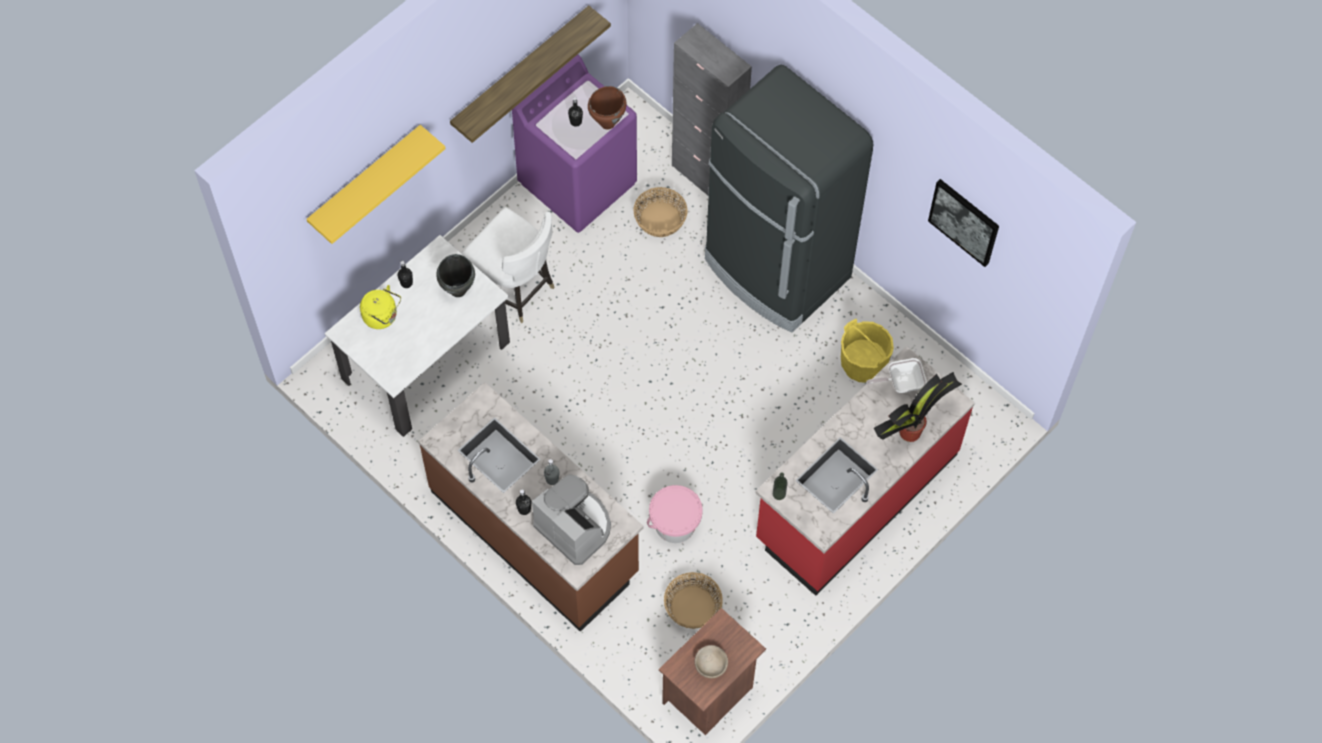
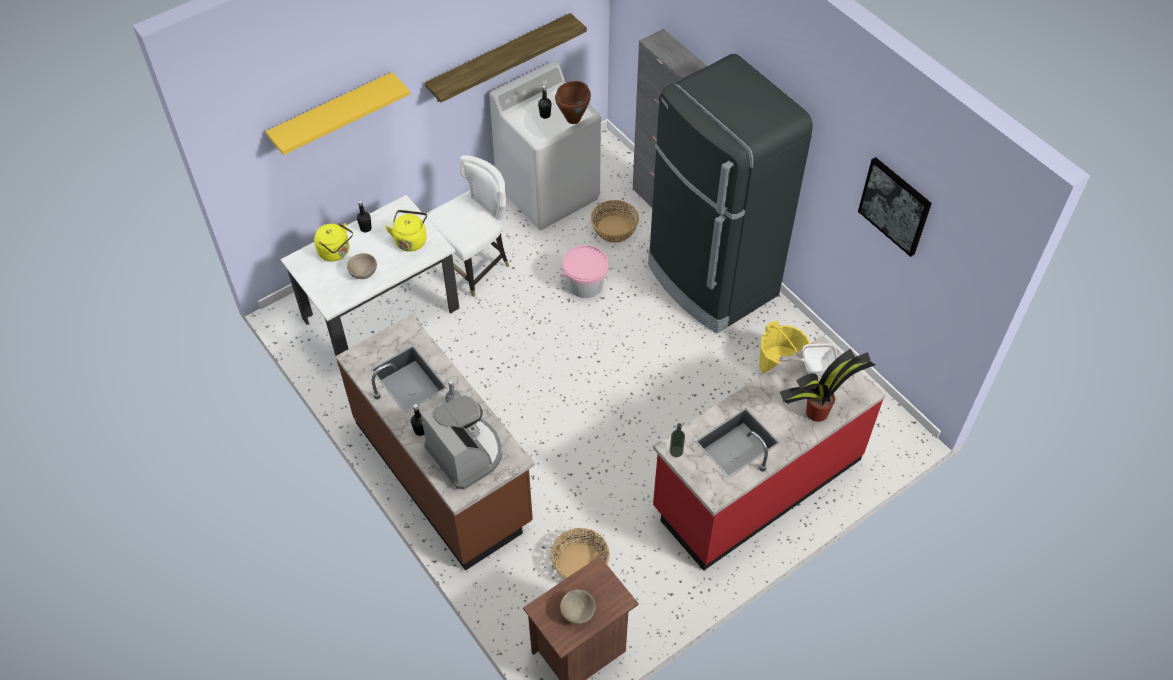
camera: 10 degrees right, 10 degrees down
(417, 336) = (363, 272): none -> beige bowl
(458, 290) = (411, 240): black cooking pot -> yellow kettle
(515, 289) = (474, 267): white chair -> white chair turned 90 degrees counterclockwise
(578, 182) = (548, 192): purple washing machine -> white washing machine
(675, 524) = (577, 484): pink bucket -> pink bucket (585, 284)

